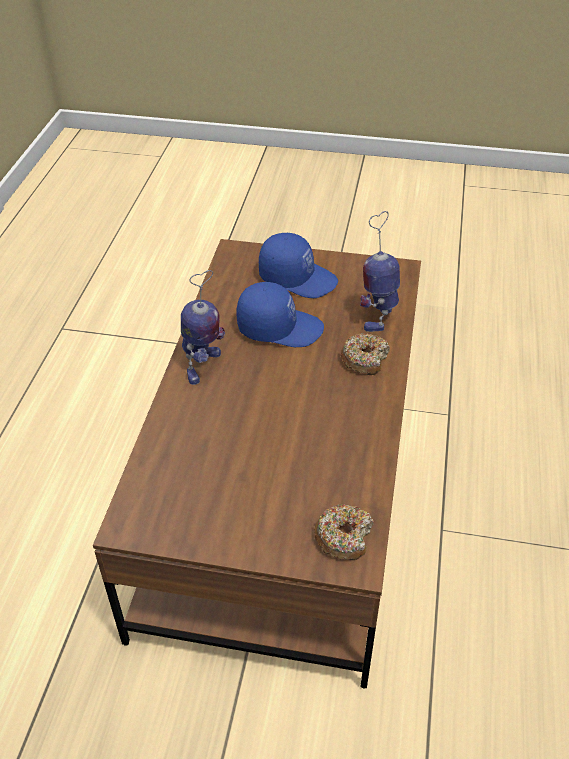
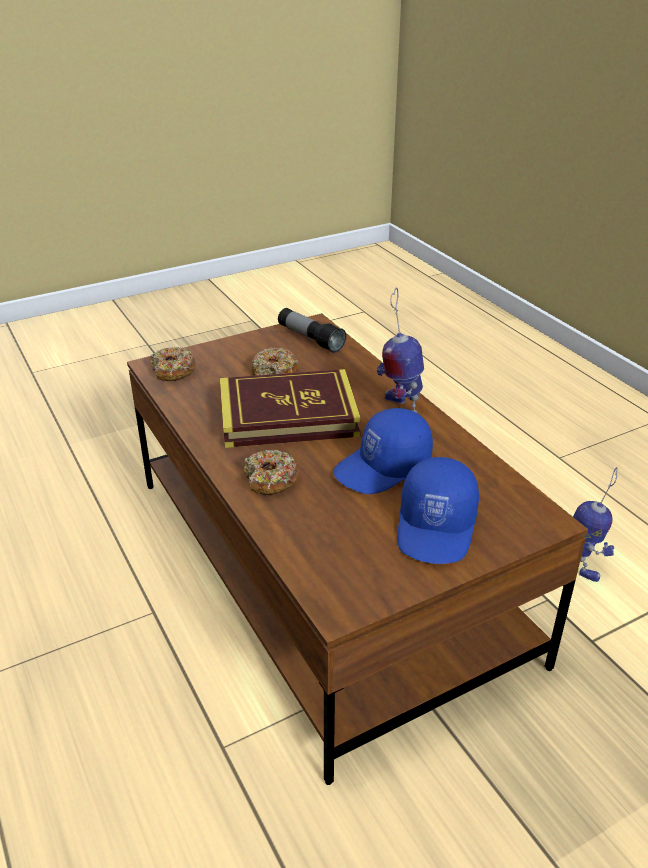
camera: 140 degrees right, 10 degrees down
(161, 501) = (310, 339): none -> flashlight
(249, 471) = (275, 372): none -> donut
(293, 410) = (288, 416): none -> book
(298, 278) = (437, 527): blue cap -> blue cap turned 60 degrees counterclockwise
(378, 316) = (301, 529): toy robot -> toy robot (581, 564)

